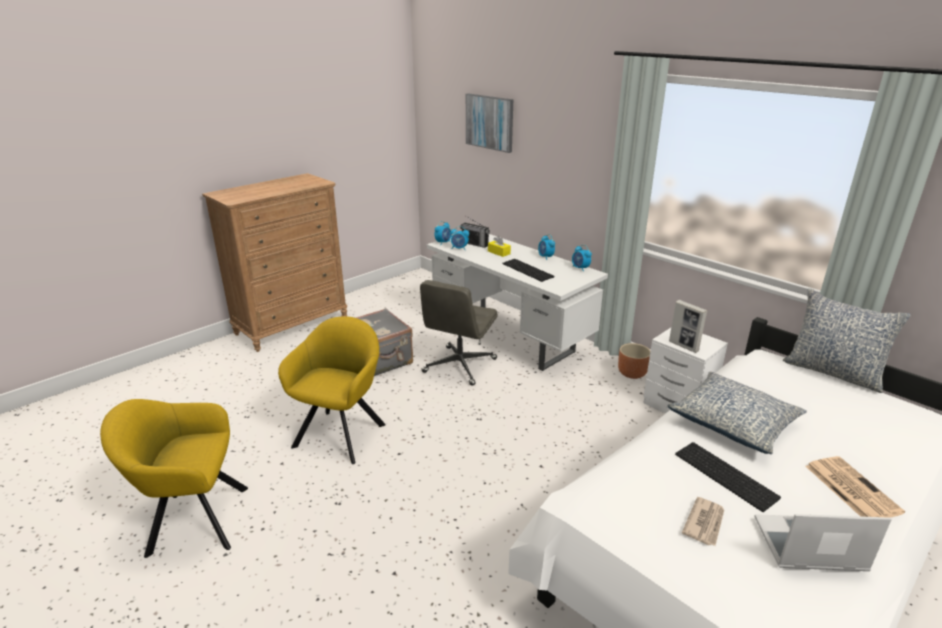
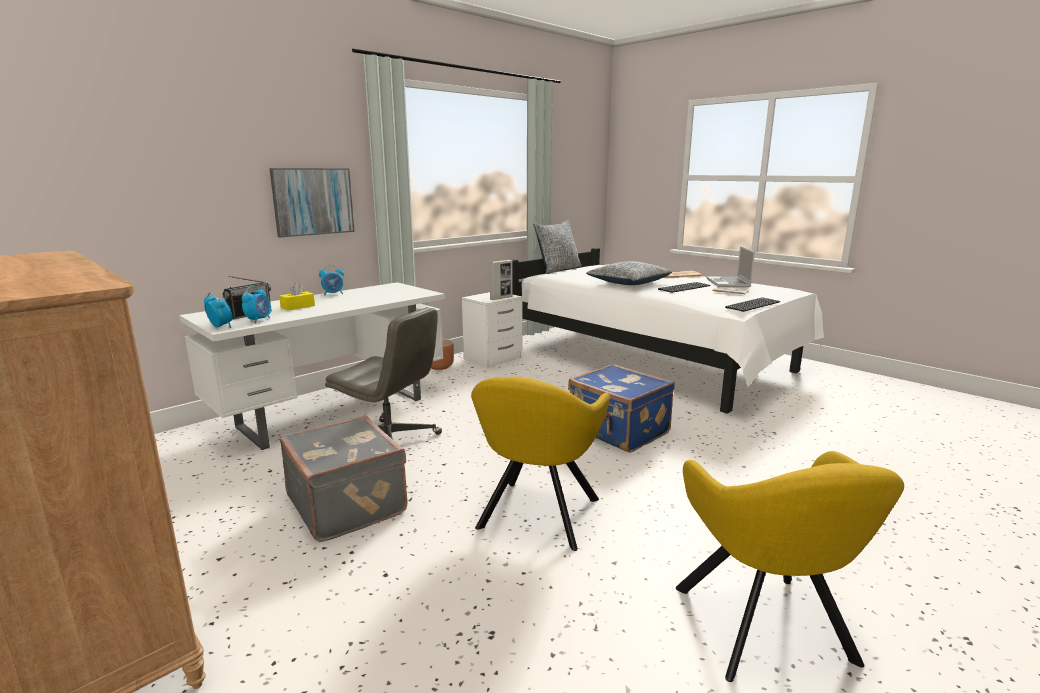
camera: 90 degrees left, 10 degrees down
(342, 432) = (536, 517): yellow armchair -> yellow armchair turned 90 degrees counterclockwise
(478, 488) = (618, 432): none -> blue suitcase
(489, 122) = (142, 145): picture -> picture (313, 201)
(528, 270) = (368, 299): keyboard -> keyboard (752, 304)
(580, 268) = (377, 287): alarm clock -> none

